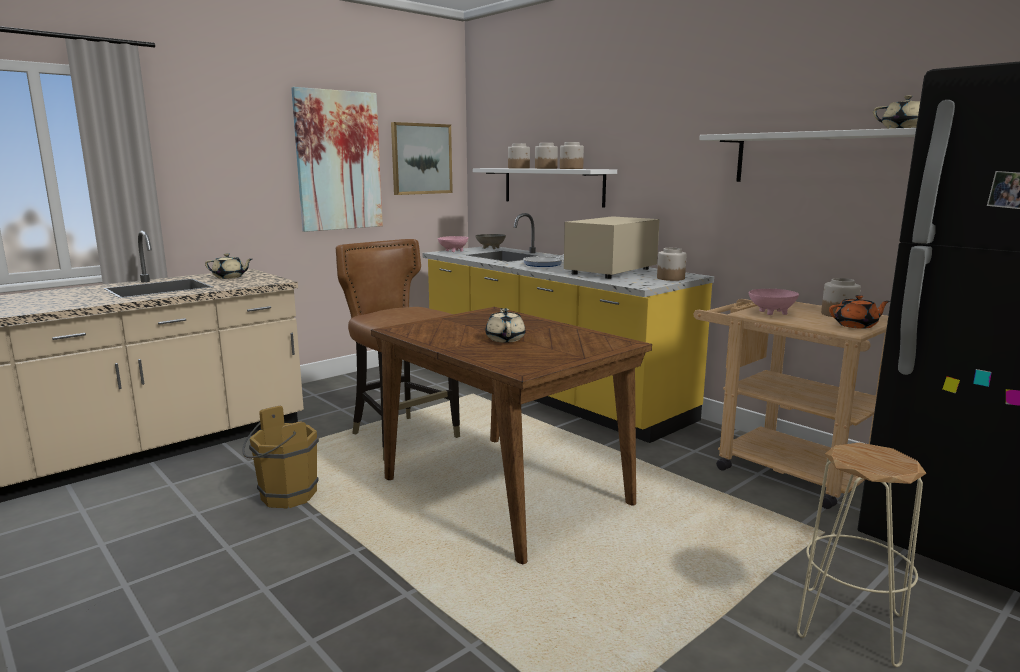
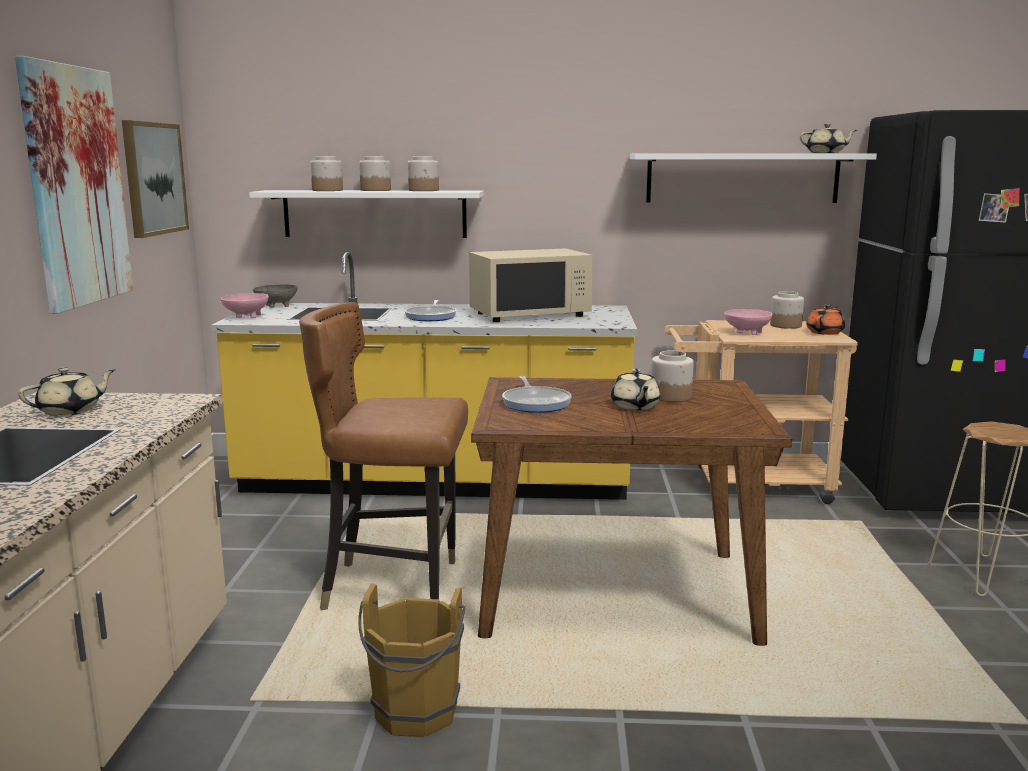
camera: 45 degrees left, 0 degrees up
(460, 324) = (536, 403): none -> frying pan
(505, 339) = (635, 406): beige teapot -> beige teapot turned 135 degrees counterclockwise
(611, 271) = (530, 314): beige microwave -> beige microwave turned 105 degrees counterclockwise
(671, 278) = (607, 313): jar -> jar (671, 396)

